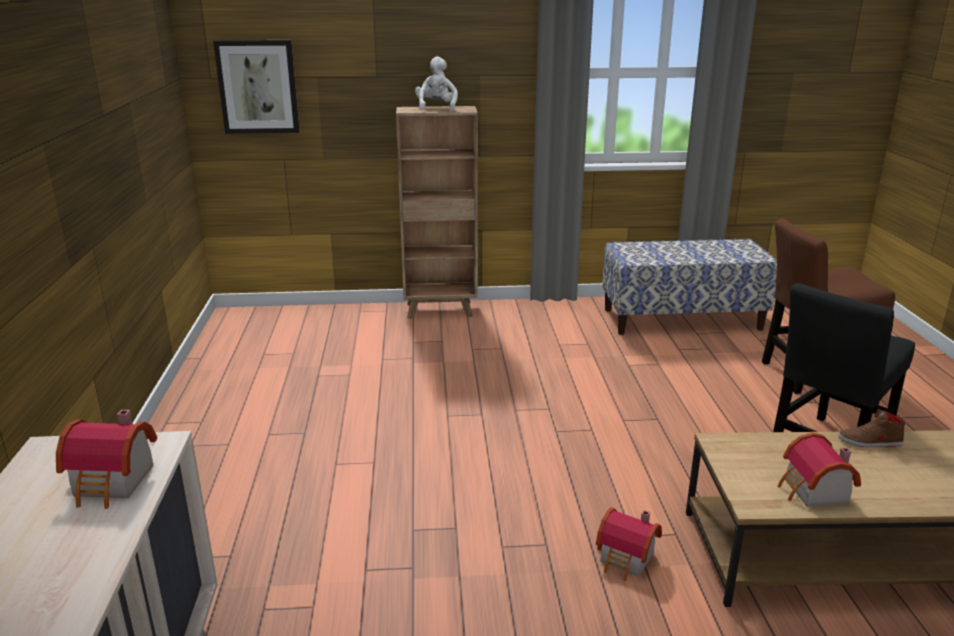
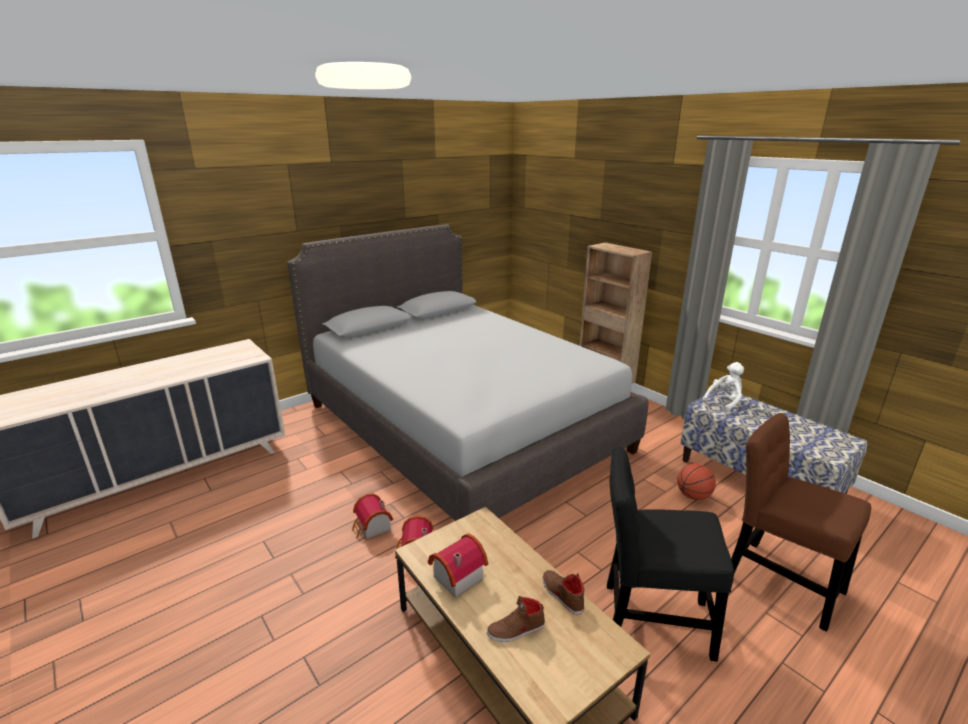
camera: 55 degrees right, 0 degrees up
(114, 483) = (224, 361): toy house -> toy house (372, 528)
(258, 87) = (541, 216): picture -> none
(388, 424) = (462, 426): none -> grey bed
(436, 108) = (622, 247): white plush toy -> white plush toy (724, 401)
(677, 355) = (693, 496): none -> basketball
(911, 483) = (516, 630): none -> brown shoe

